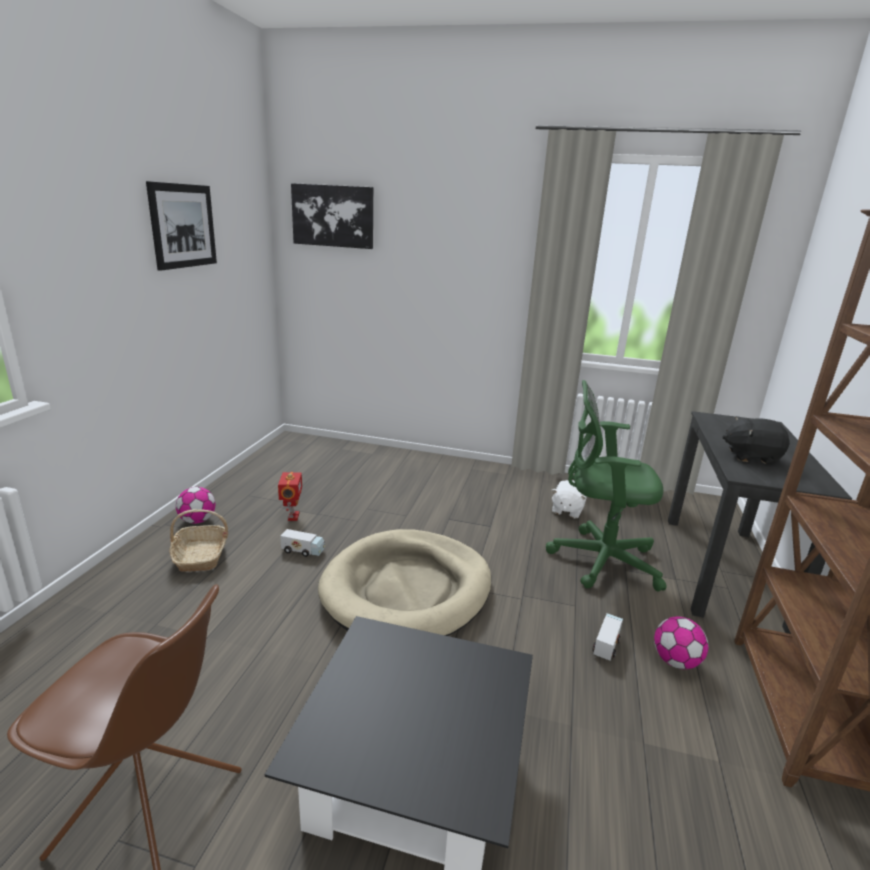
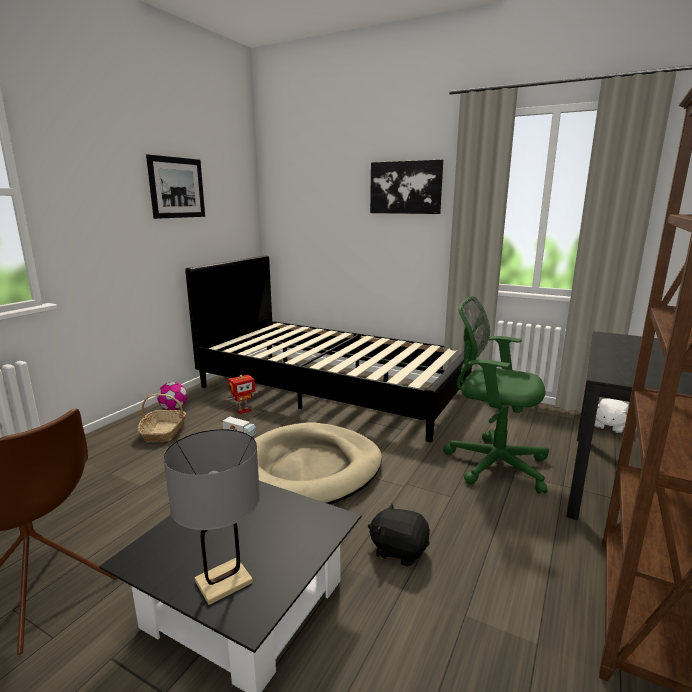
camera: 15 degrees right, 5 degrees down
(292, 516) = (243, 411): toy robot -> toy robot turned 45 degrees clockwise
(333, 216) = (300, 181): picture -> picture (405, 187)
(387, 478) = (331, 389): none -> black bed
(429, 767) = (224, 581): none -> grey table lamp
(566, 510) = (479, 422): white plush toy -> white plush toy (609, 426)
(607, 644) = (467, 530): toy truck -> none
(675, 661) = (530, 553): football -> none
(751, 456) = (627, 364): black plush toy -> black plush toy (399, 550)

